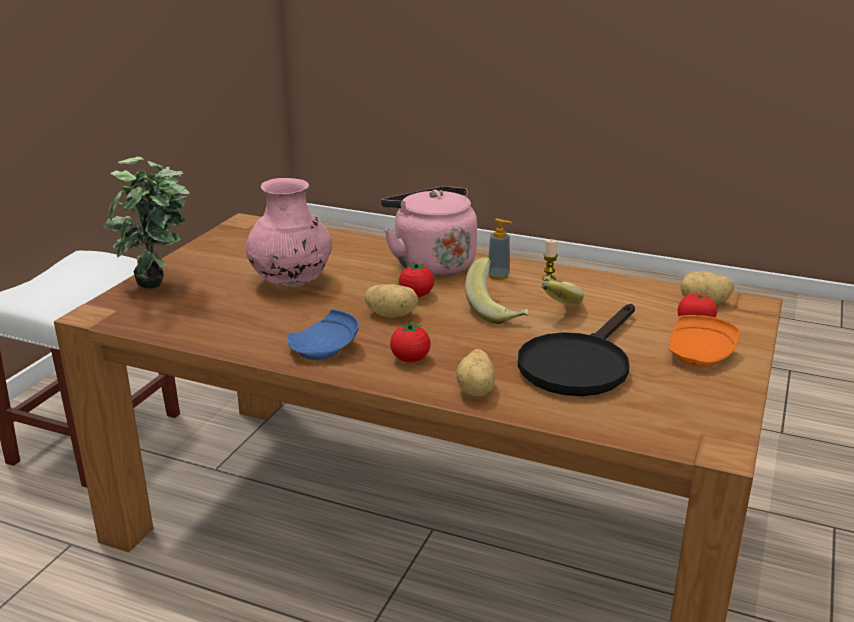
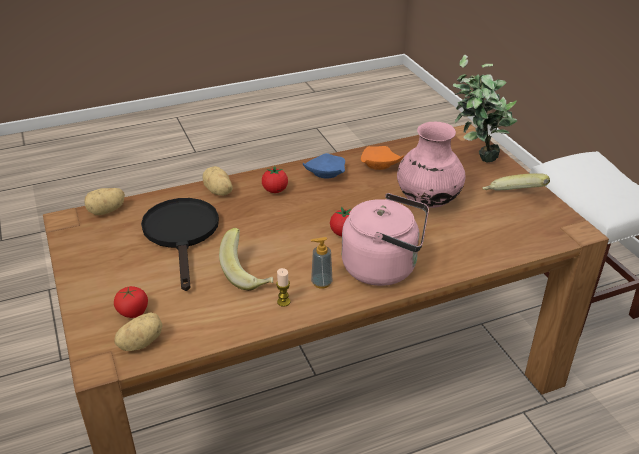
camera: 135 degrees right, 10 degrees up
(392, 314) = (331, 211): potato -> potato (107, 211)
(497, 310) = (277, 249): banana -> banana (512, 197)
(700, 355) = (111, 281): orange plate -> orange plate (379, 165)

